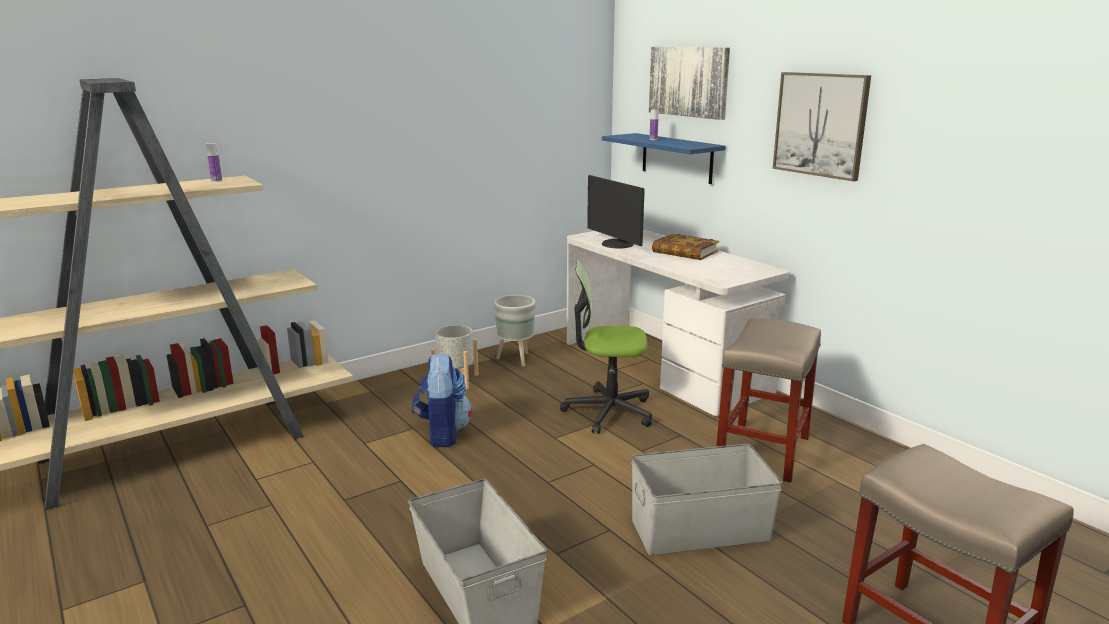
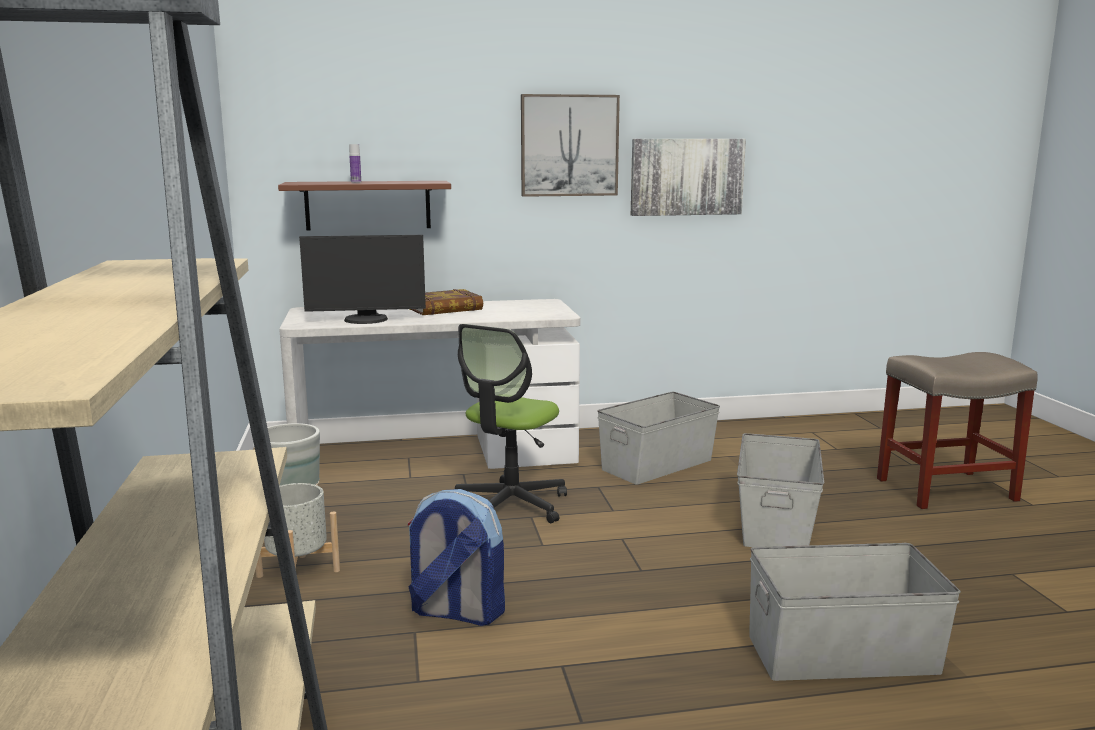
camera: 65 degrees left, 5 degrees down
(216, 181) = (136, 268): bottle -> none
(677, 158) = (368, 205): blue shelf -> brown shelf
(689, 81) = (378, 109): picture -> picture (686, 177)
(763, 450) = (656, 464): beige stool -> grey storage box

